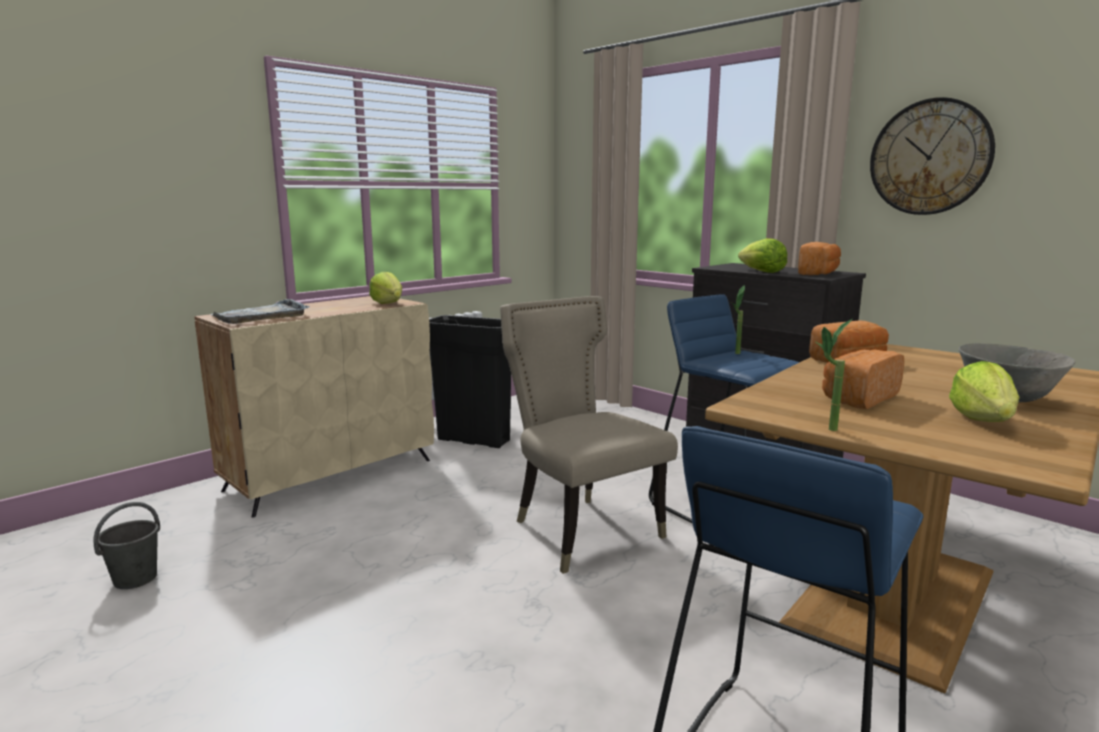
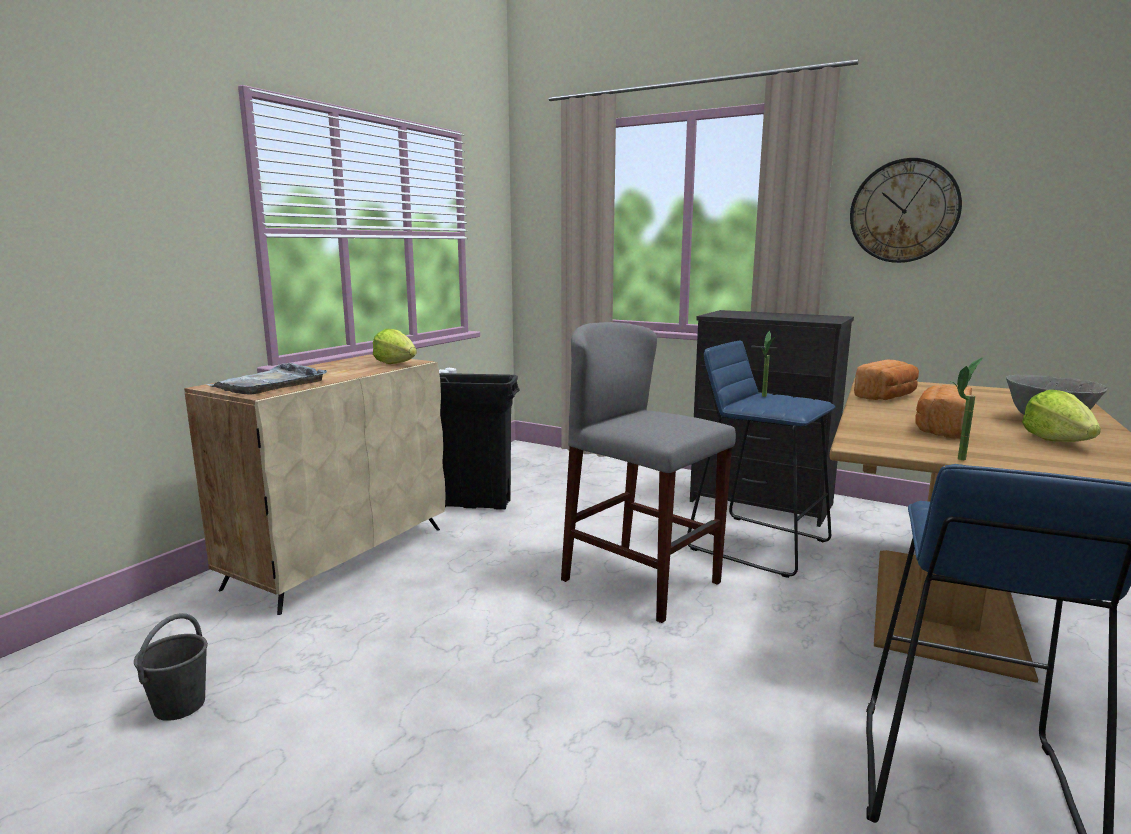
camera: 15 degrees left, 0 degrees up
(581, 529) = (641, 581): beige chair -> grey stool
(762, 271) = (766, 317): lettuce -> none
(819, 273) = (818, 318): bread -> none

